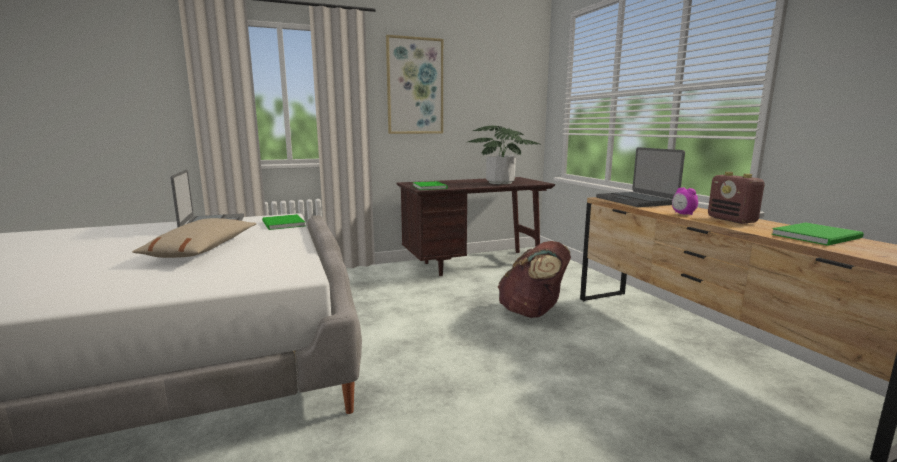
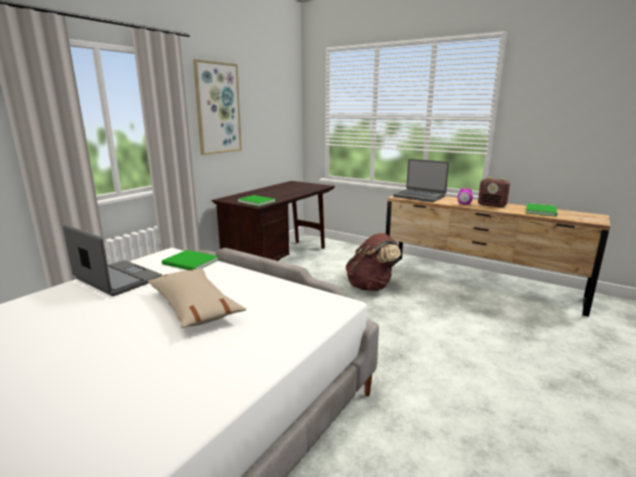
camera: 35 degrees left, 5 degrees up
(500, 182) = (296, 189): potted plant -> none

